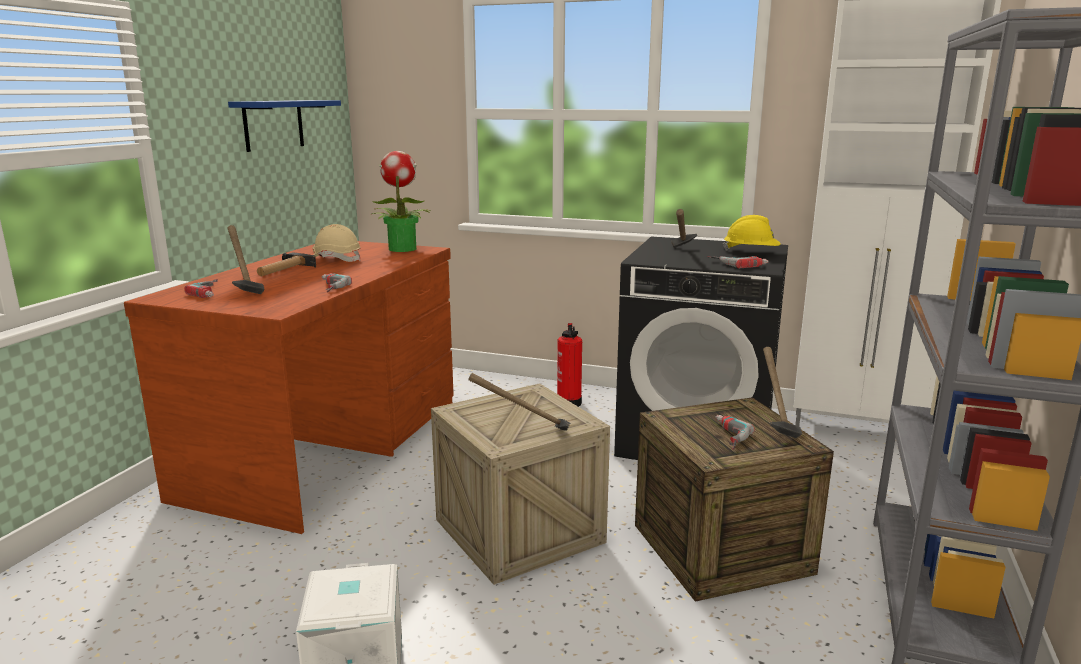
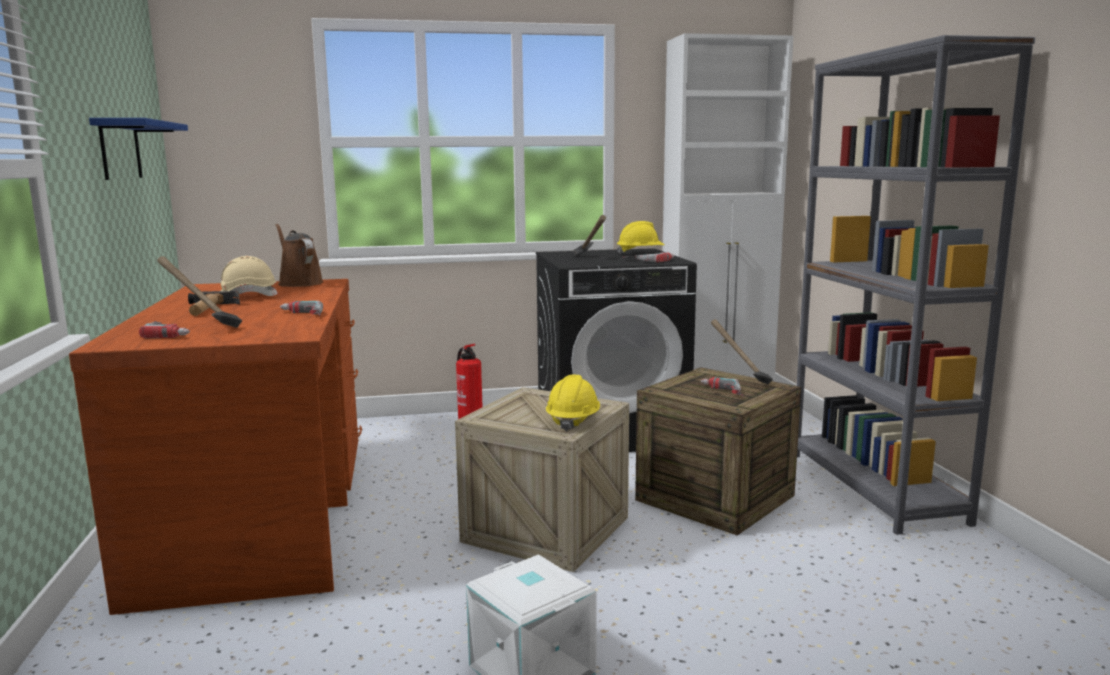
camera: 30 degrees left, 5 degrees down
(402, 249) = (299, 283): potted plant -> brown watering can
(525, 435) = (573, 421): hammer -> yellow hard hat

